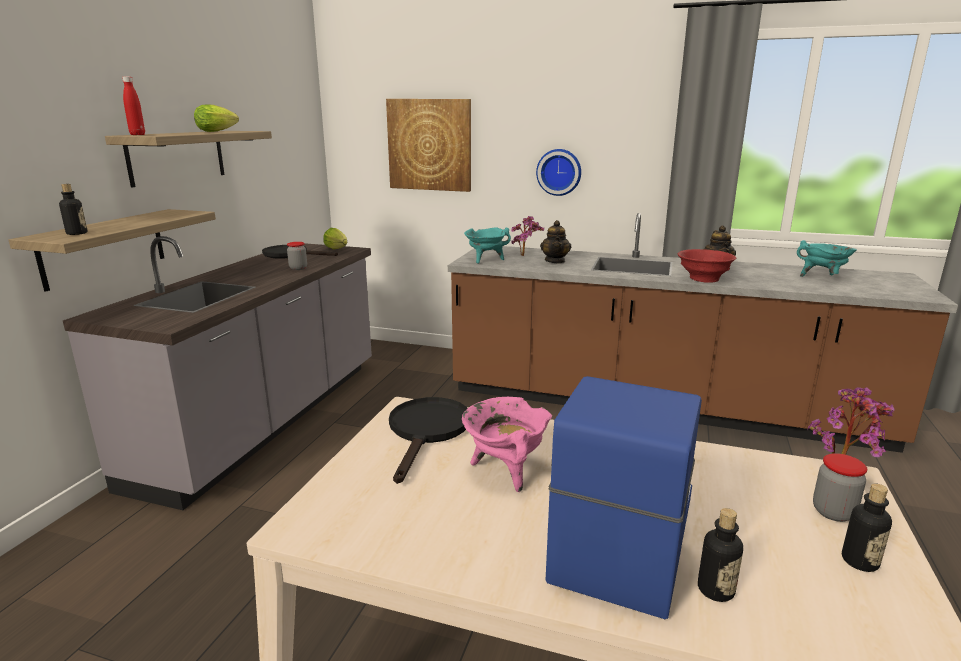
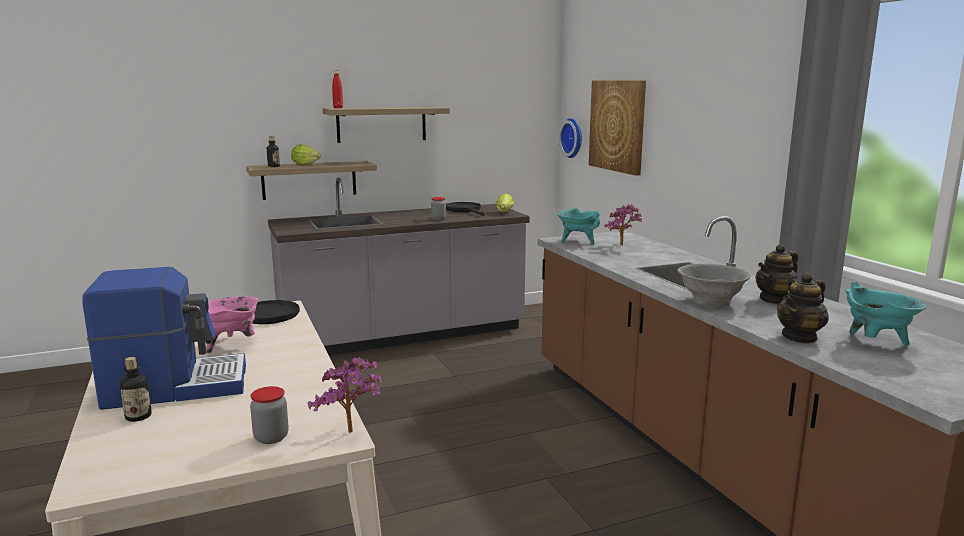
camera: 50 degrees right, 5 degrees down
(218, 131) = (410, 107): lettuce -> lettuce (307, 165)
(555, 261) = (632, 255): teapot -> teapot (800, 337)
(559, 172) = (705, 162): wall clock -> wall clock (573, 138)
(703, 279) = (710, 302): red bowl -> grey bowl
(860, 561) = (205, 452): bottle -> none

